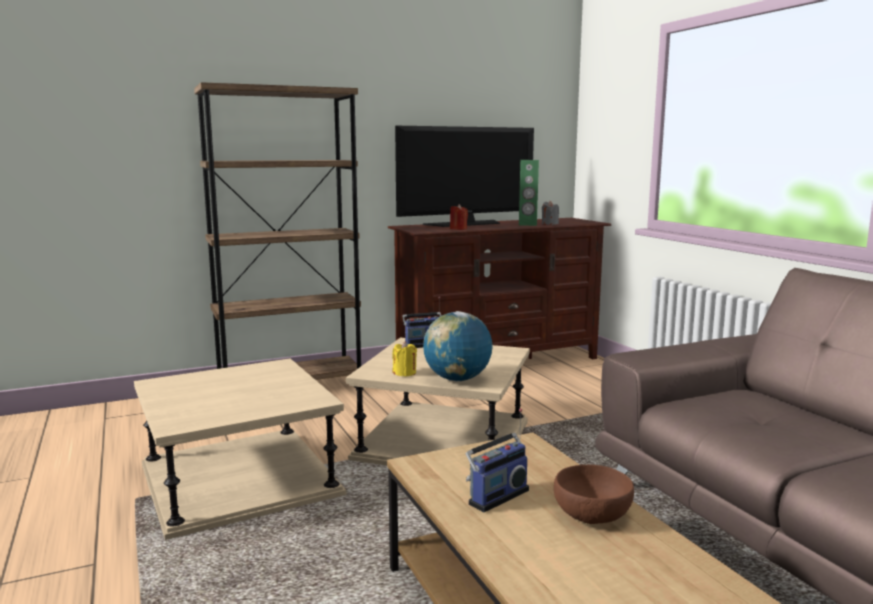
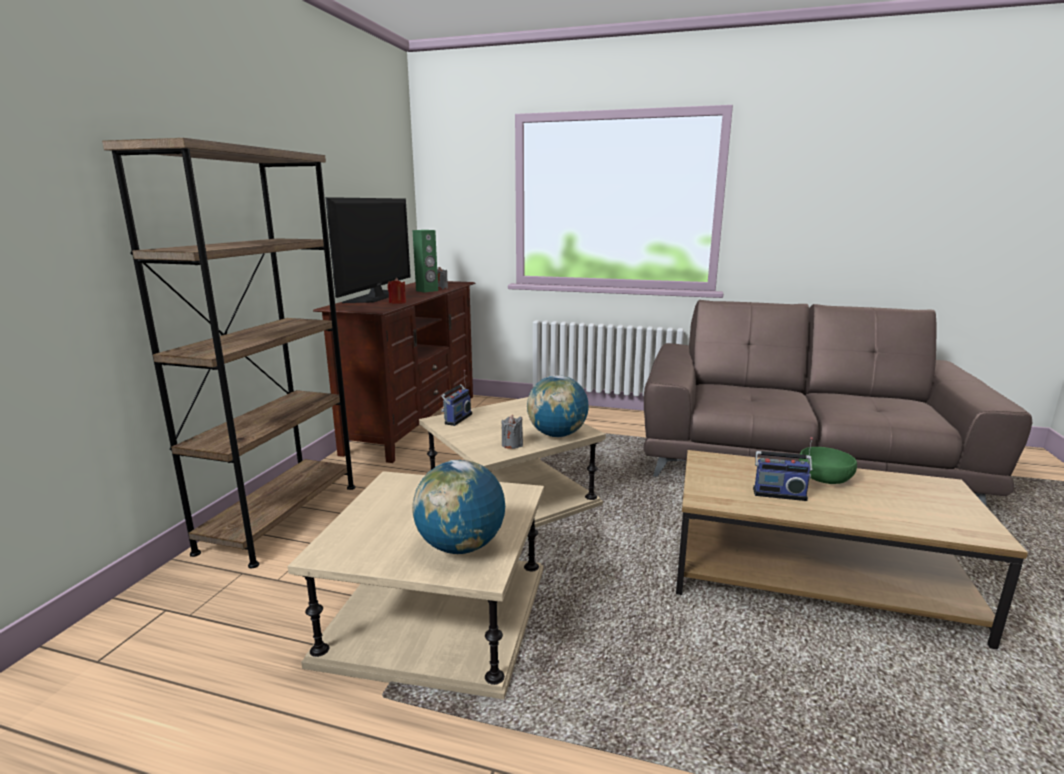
camera: 50 degrees left, 5 degrees up
(205, 409) = (461, 547): none -> globe
(404, 373) = (512, 445): yellow candle -> grey candle
(496, 496) = (779, 493): radio -> radio turned 105 degrees clockwise
(593, 513) = (824, 478): brown bowl -> green bowl

